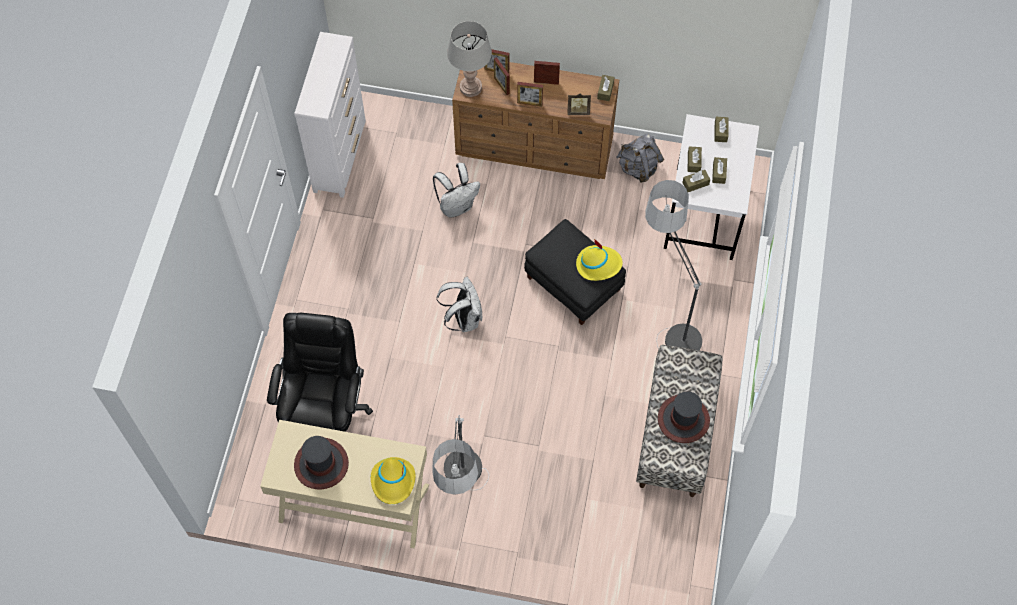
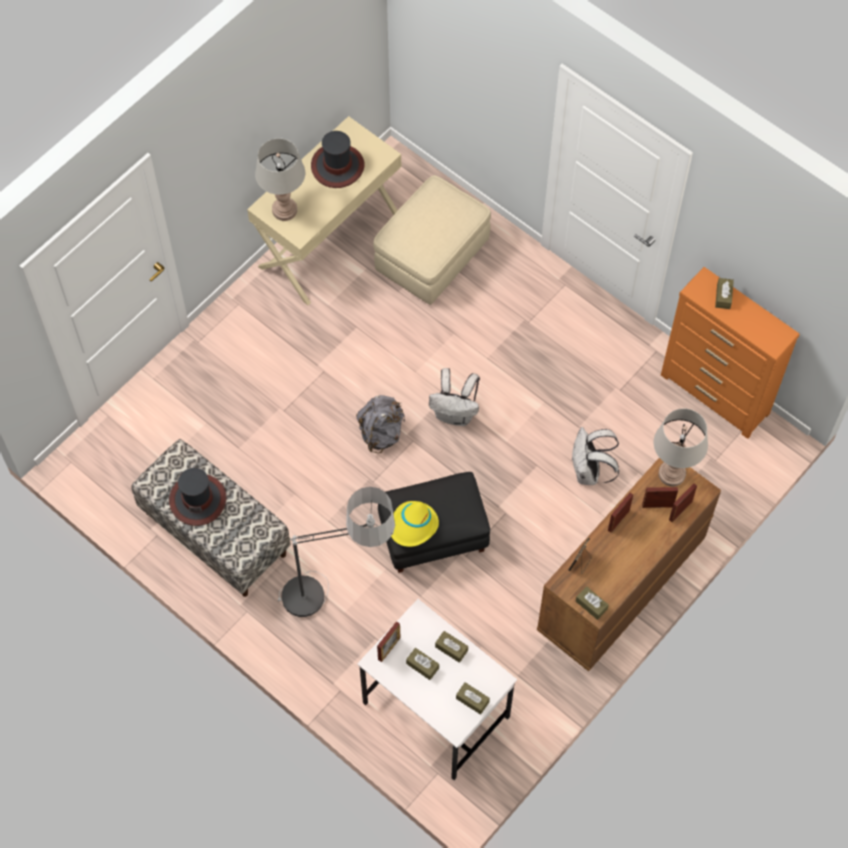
camera: 120 degrees right, 0 degrees up
(325, 412) = (431, 257): black office chair -> beige ottoman
(340, 155) = (715, 395): white dresser -> orange dresser
(393, 481) = (284, 210): yellow hat -> grey table lamp
(463, 498) = (275, 325): floor lamp -> none
(546, 82) = (637, 552): picture frame -> picture frame (389, 648)
(638, 168) = (532, 676): grey backpack -> grey backpack (381, 433)
(695, 183) = (424, 634): brown tissue box -> brown tissue box (723, 296)

